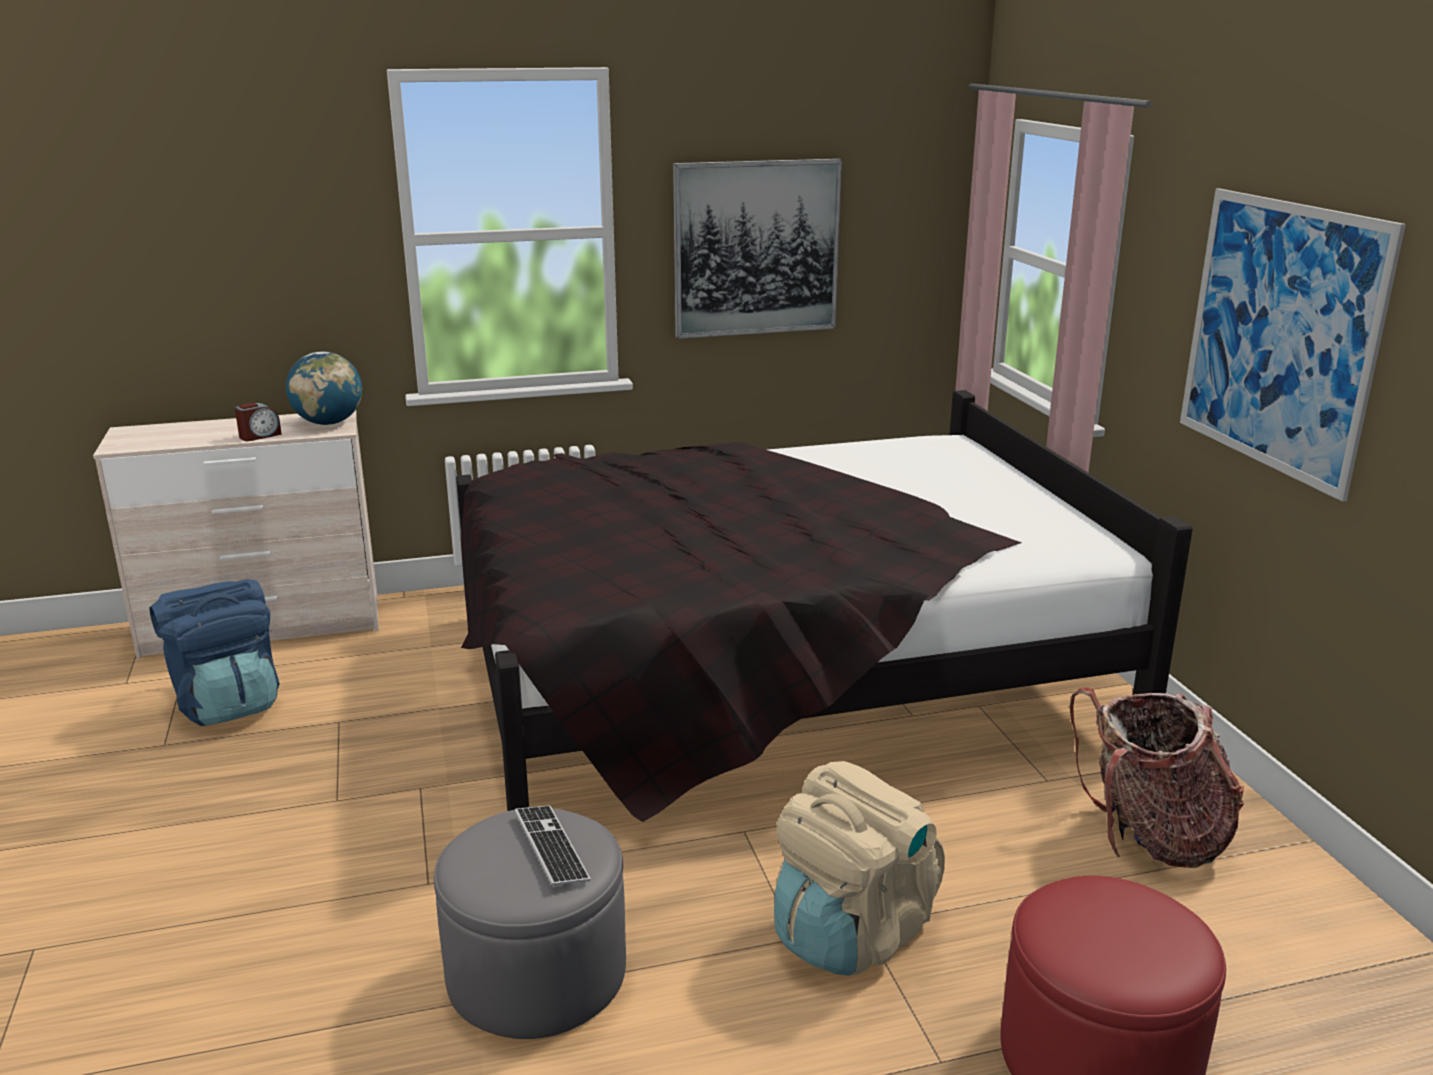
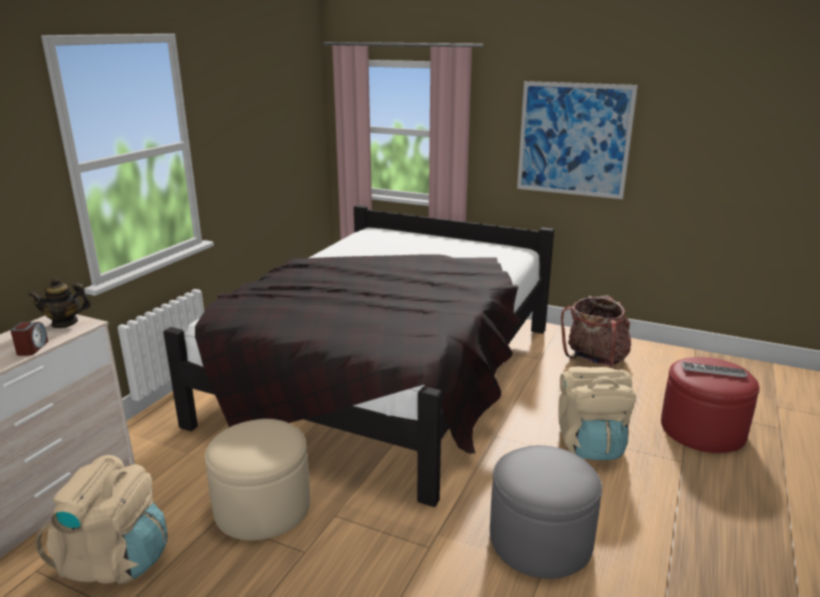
camera: 50 degrees left, 0 degrees up
(228, 703) = (115, 560): blue backpack -> beige backpack
(329, 423) = (65, 323): globe -> teapot
(387, 736) = (262, 507): none -> beige ottoman
(551, 847) = (550, 463): keyboard -> keyboard (713, 370)
(756, 248) = (252, 145): picture -> none

